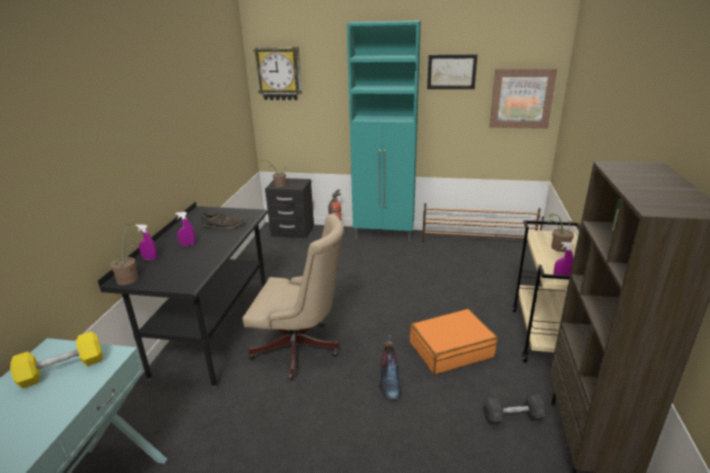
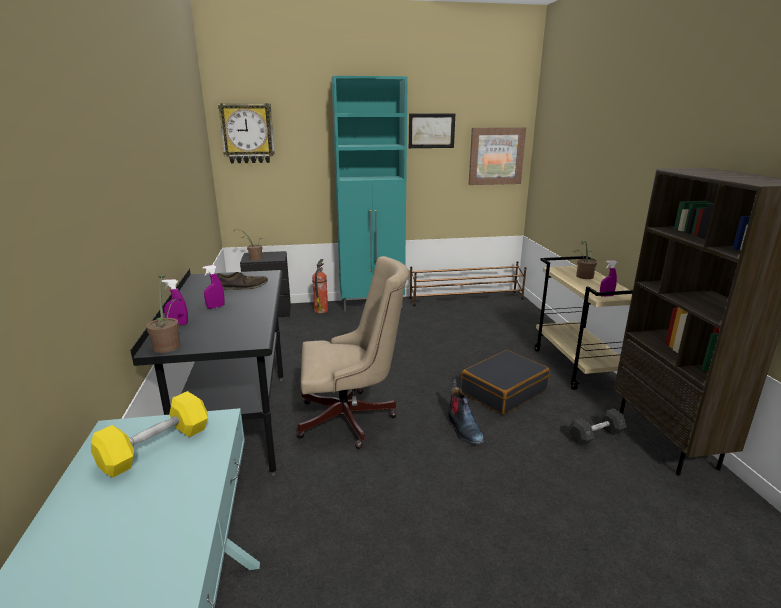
camera: 20 degrees left, 5 degrees down
(451, 349) = (503, 391): orange suitcase -> black suitcase

